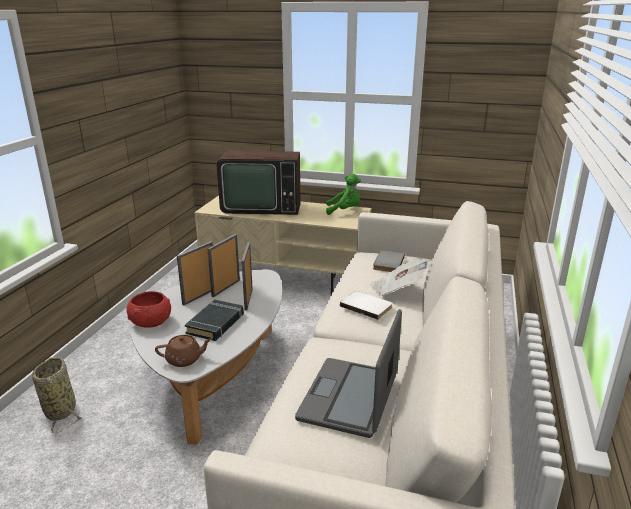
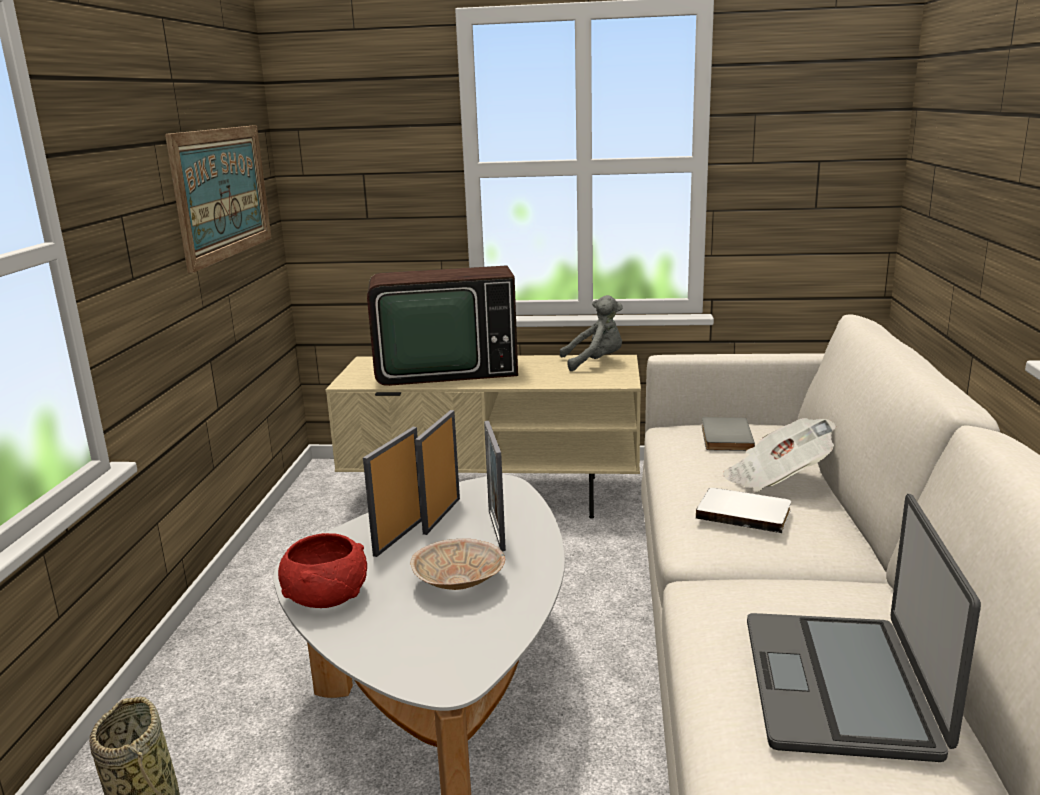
camera: 10 degrees left, 5 degrees down
(145, 103) = (222, 193): none -> picture
(185, 359) = (436, 661): brown teapot -> none
(216, 324) = (460, 583): black book -> beige bowl
(344, 210) = (595, 362): green plush toy -> grey plush toy

